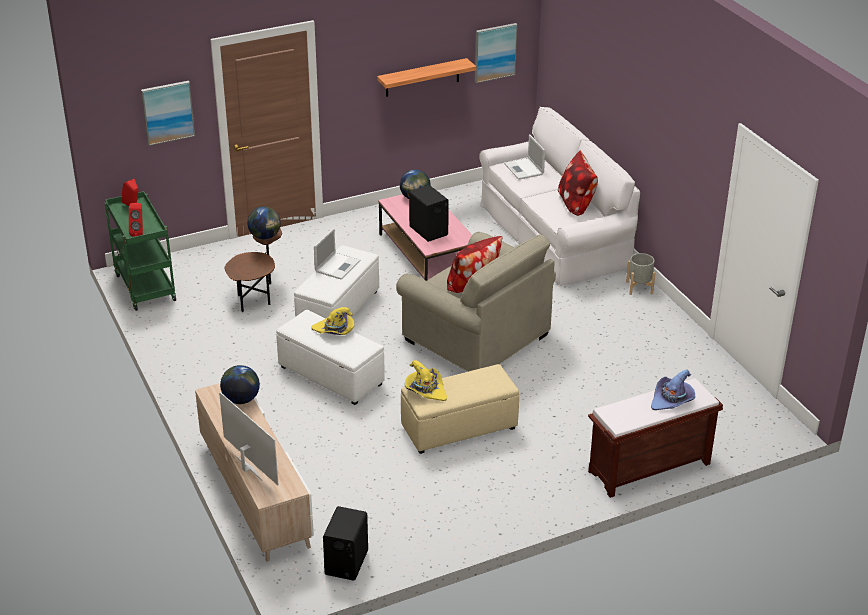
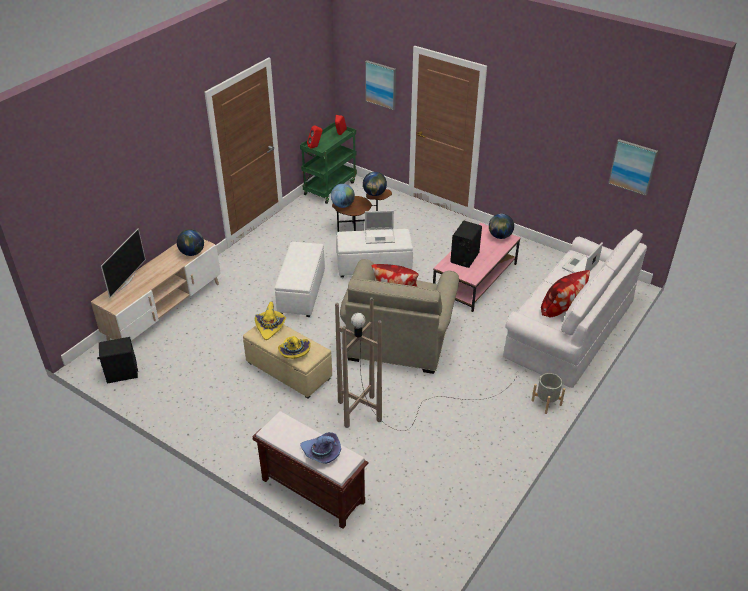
camera: 60 degrees right, 5 degrees up
(243, 272) = (343, 205): none -> globe
(334, 330) = (306, 263): yellow hat -> yellow hat (293, 351)
(422, 77) = (564, 155): shelf -> none
(579, 374) = (400, 409): none -> brown floor lamp

